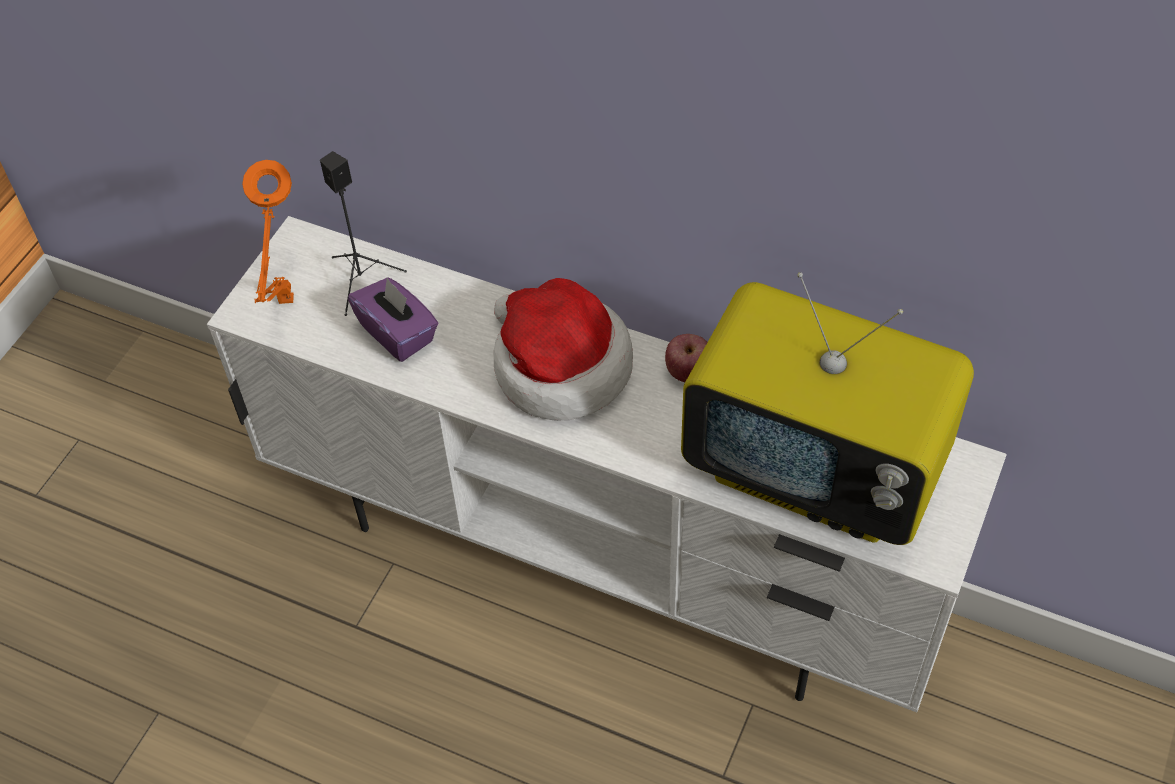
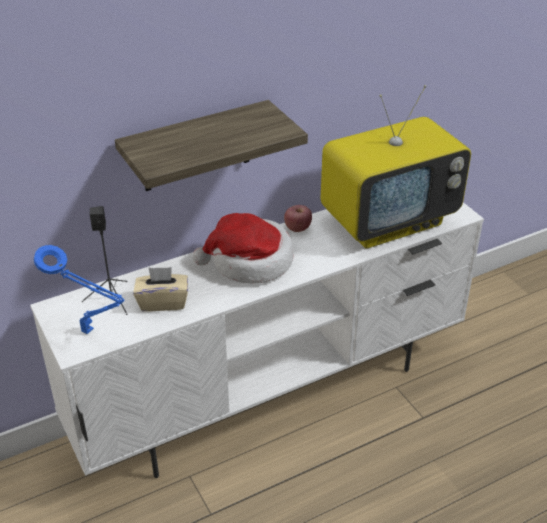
camera: 55 degrees left, 15 degrees down
(286, 304) = (90, 332): orange table lamp -> blue table lamp
(398, 333) = (163, 302): purple tissue box -> beige tissue box
(543, 157) = (196, 147): none -> shelf

